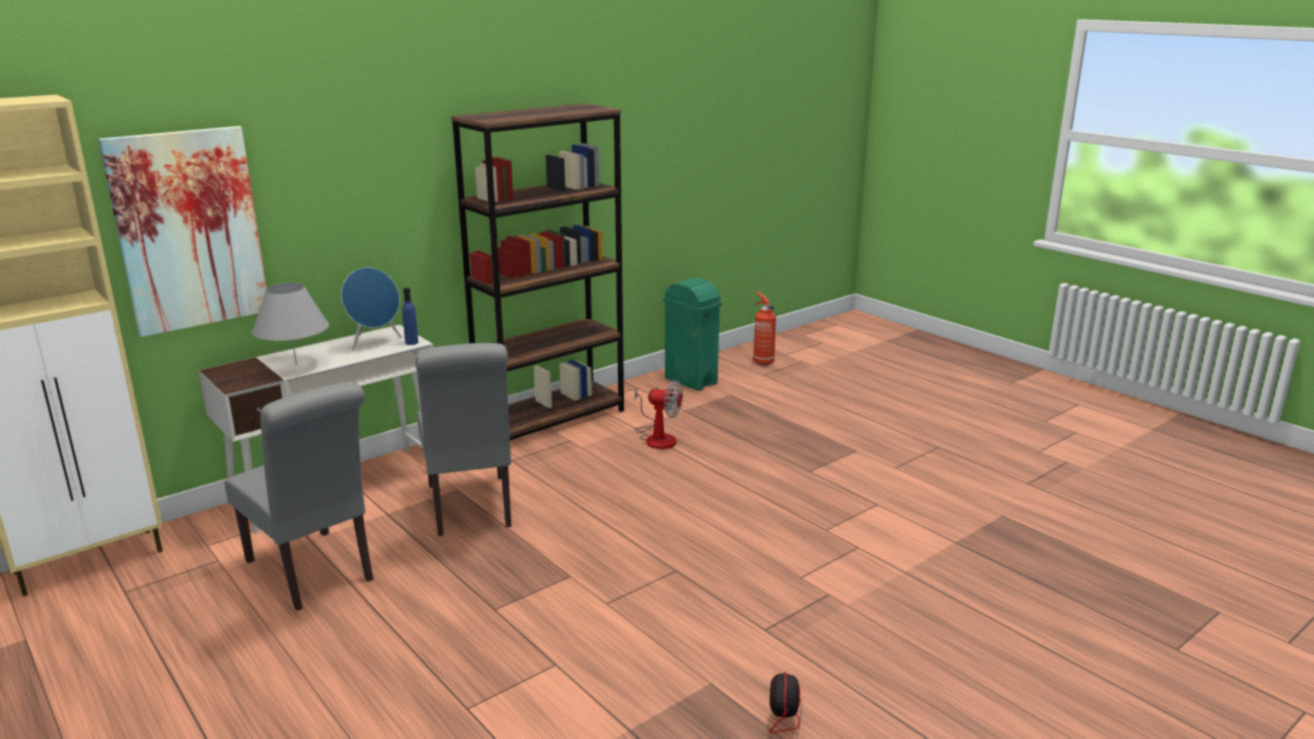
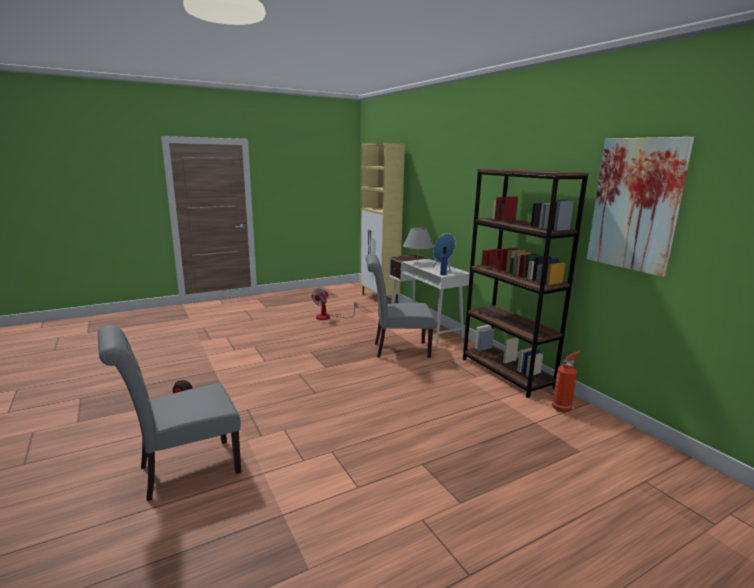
camera: 100 degrees right, 5 degrees down
(189, 230) = (423, 199): picture -> picture (635, 205)
(314, 573) = (355, 325): grey chair -> grey chair (183, 470)
(657, 437) = (483, 405): fan -> fan (328, 317)
(691, 381) = (603, 434): green trash can -> none
(762, 362) = (688, 488): fire extinguisher -> fire extinguisher (562, 408)

